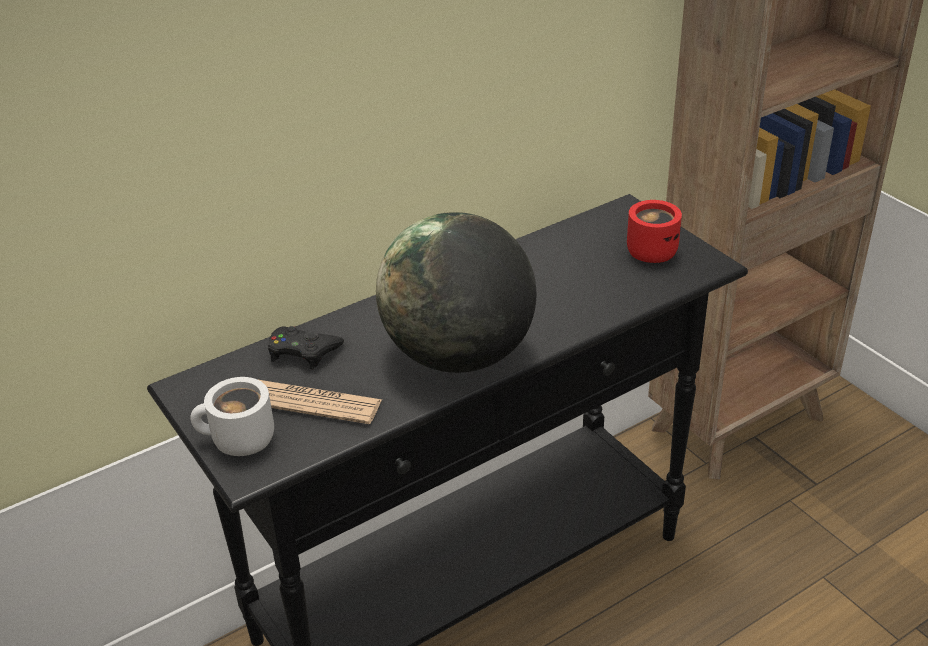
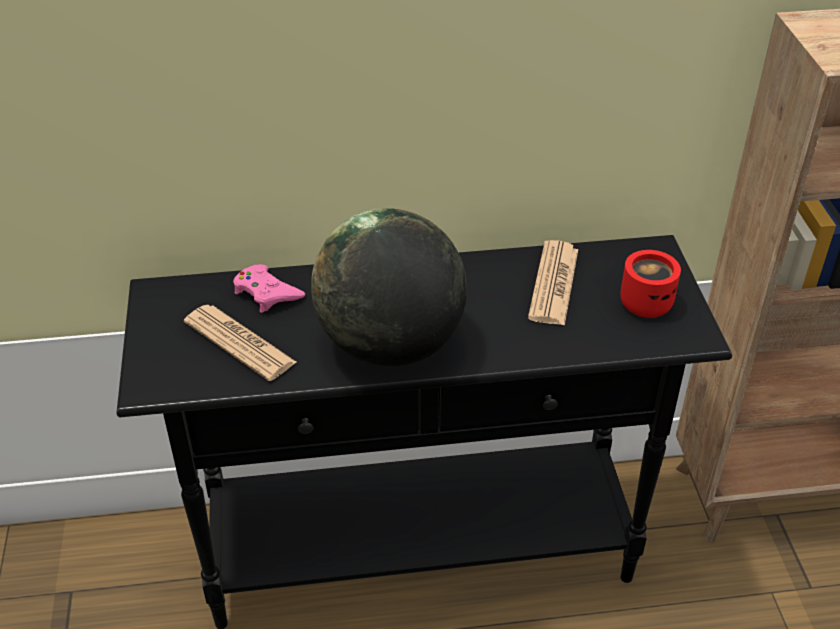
camera: 25 degrees right, 5 degrees up
(238, 442) = (159, 357): white mug -> none
(303, 351) = (266, 293): black game controller -> pink game controller
(562, 261) = (553, 284): none -> newspaper

